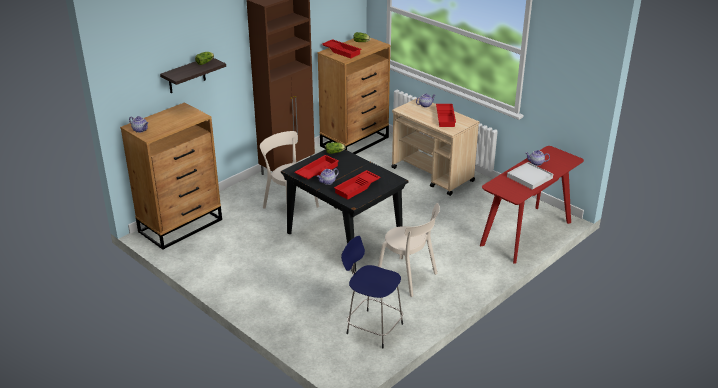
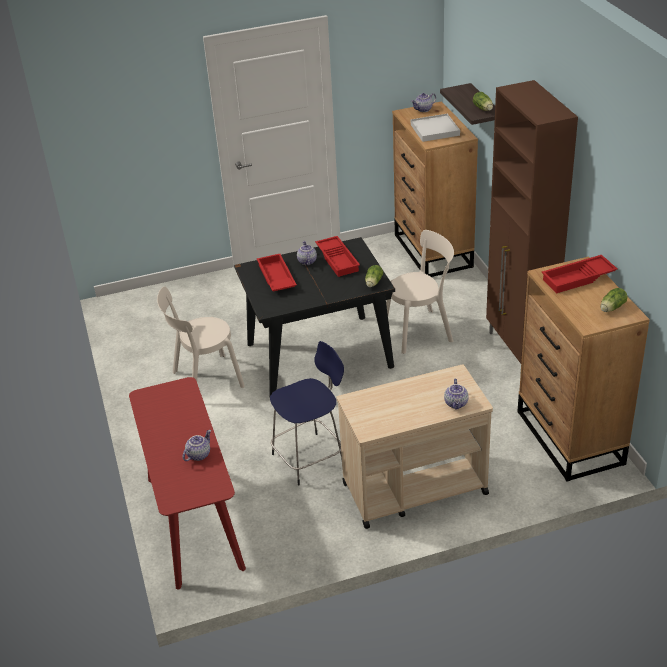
camera: 120 degrees right, 5 degrees up
(373, 328) = (154, 332): blue stool -> blue stool (310, 457)
(446, 118) = (397, 410): red tray -> none
(529, 177) = (171, 430): white tray -> white tray (435, 130)

